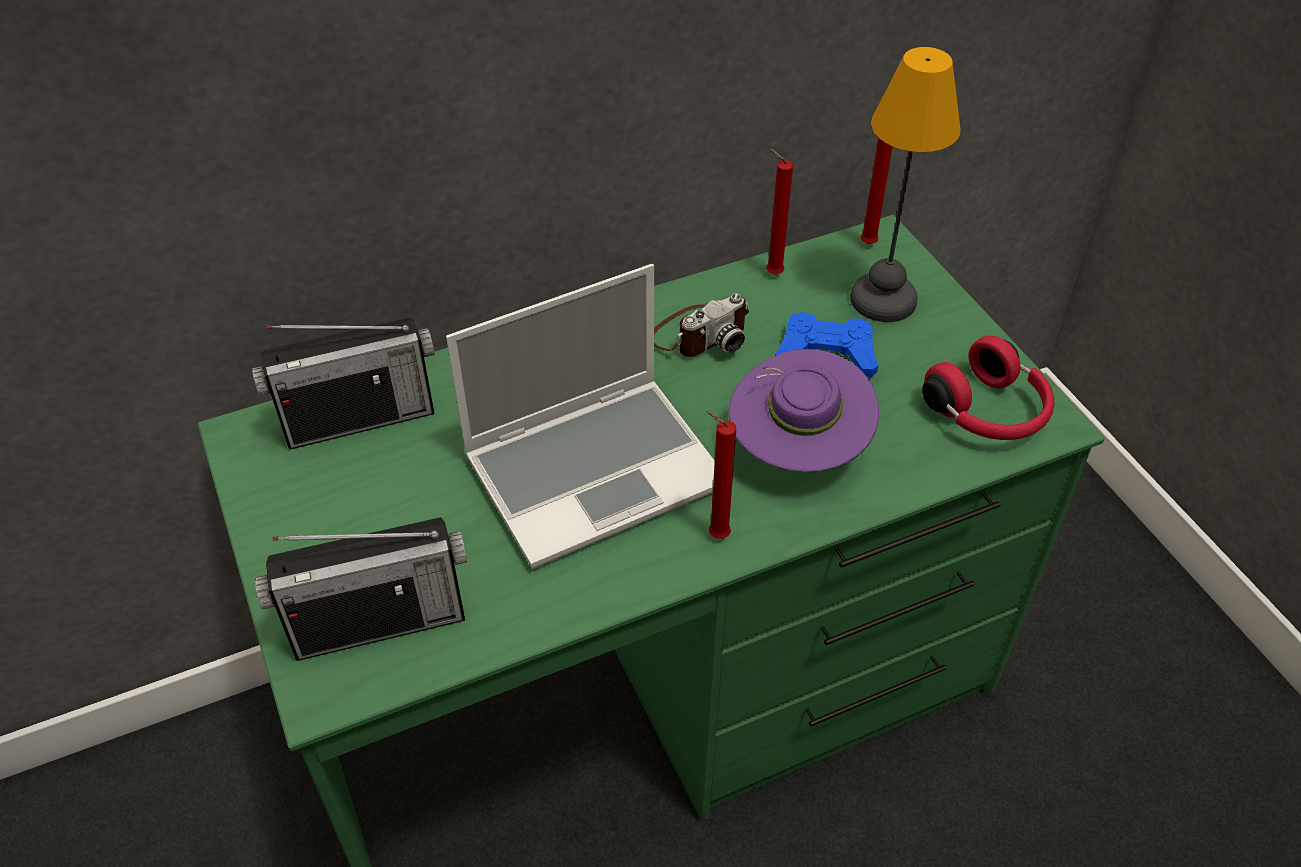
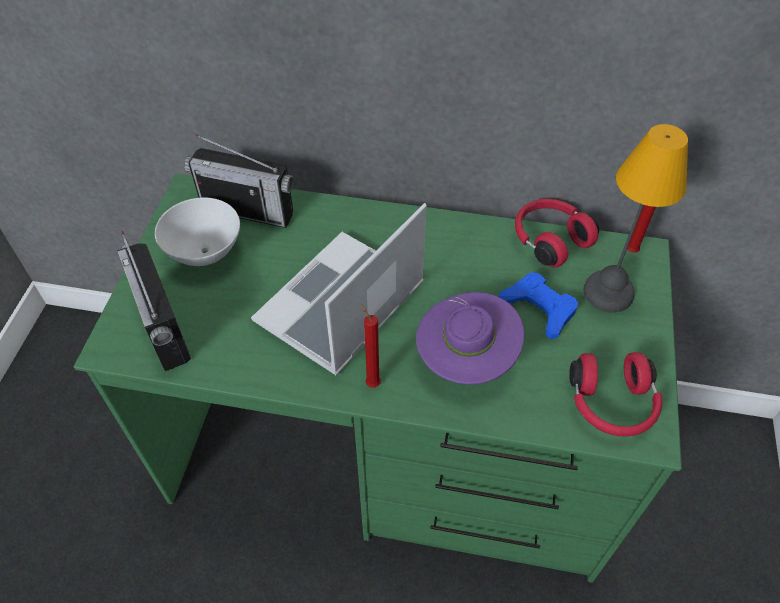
camera: 35 degrees right, 5 degrees up
(349, 501) = (205, 253): none -> white bowl
(379, 623) = (163, 328): radio -> radio turned 45 degrees clockwise
(596, 470) = (341, 306): laptop -> laptop turned 120 degrees clockwise
(699, 334) = (470, 256): camera -> none
(771, 273) = (549, 240): red candle -> red headphones

